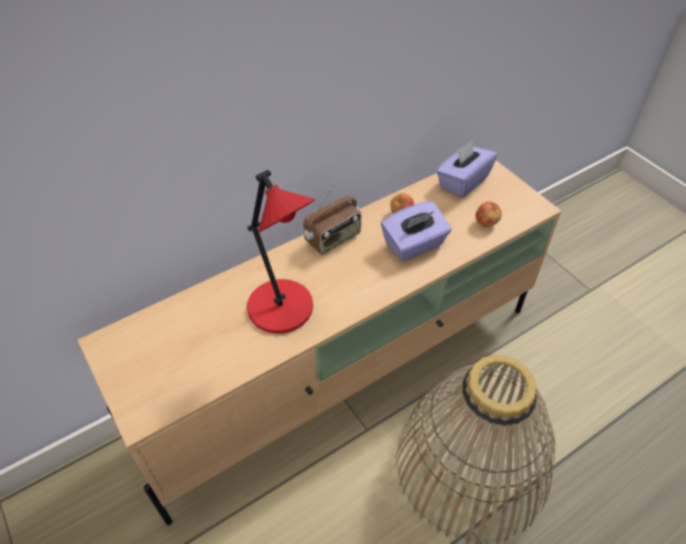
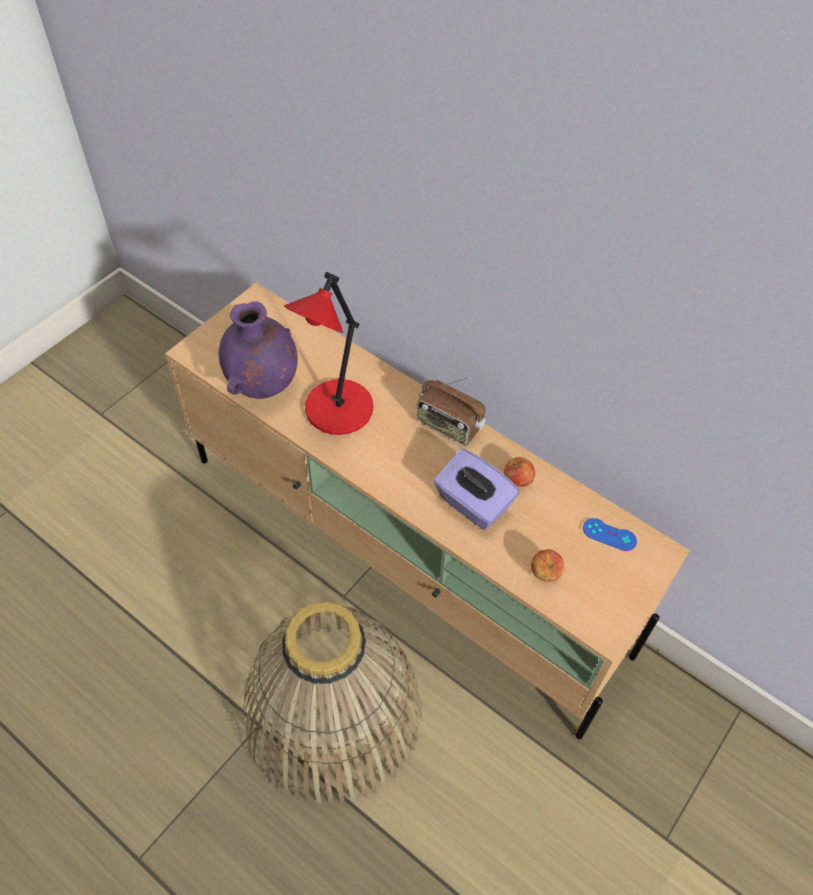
camera: 70 degrees right, 5 degrees up
(225, 361) = (263, 386): none -> purple vase
(462, 182) = (609, 534): purple tissue box -> blue game controller

